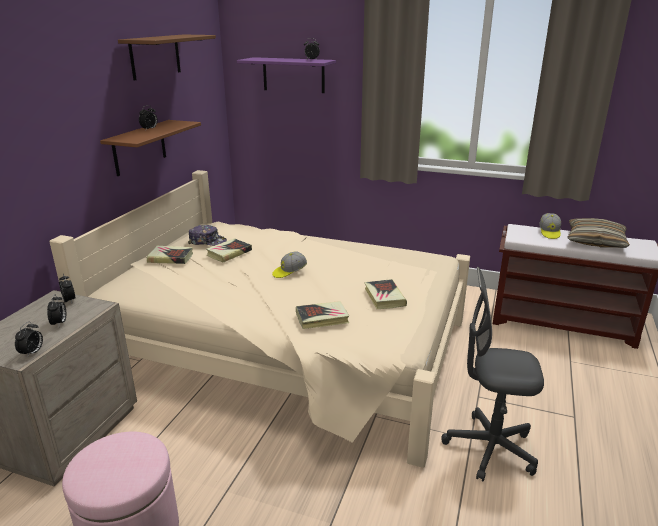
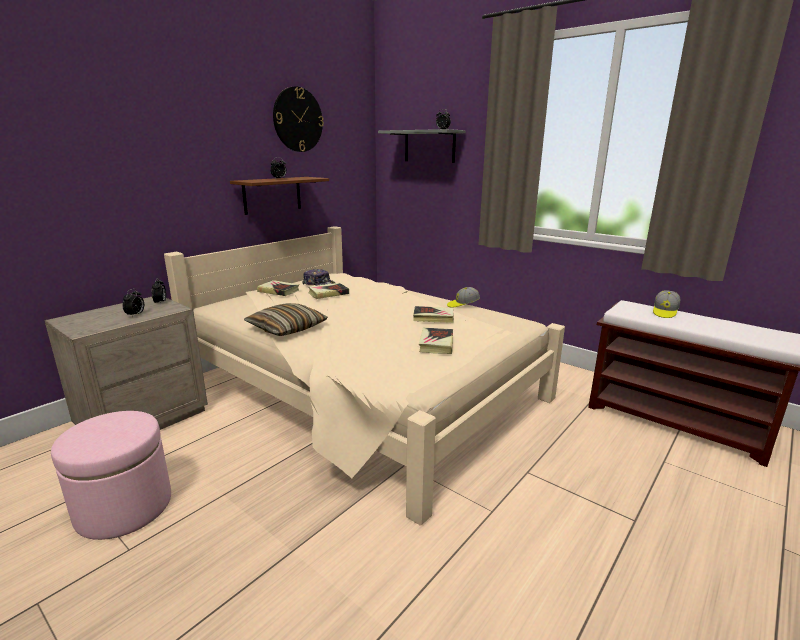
camera: 20 degrees right, 5 degrees down
(32, 353) = (94, 330): alarm clock -> none
(155, 56) = (298, 120): brown shelf -> wall clock
(289, 272) = (366, 313): cap -> cap (463, 305)
(293, 75) = (429, 146): purple shelf -> grey shelf
(322, 318) = (359, 350): book -> book (433, 317)
(490, 448) = (507, 527): grey office chair -> none
(595, 241) = (719, 326): pillow -> pillow (287, 328)

